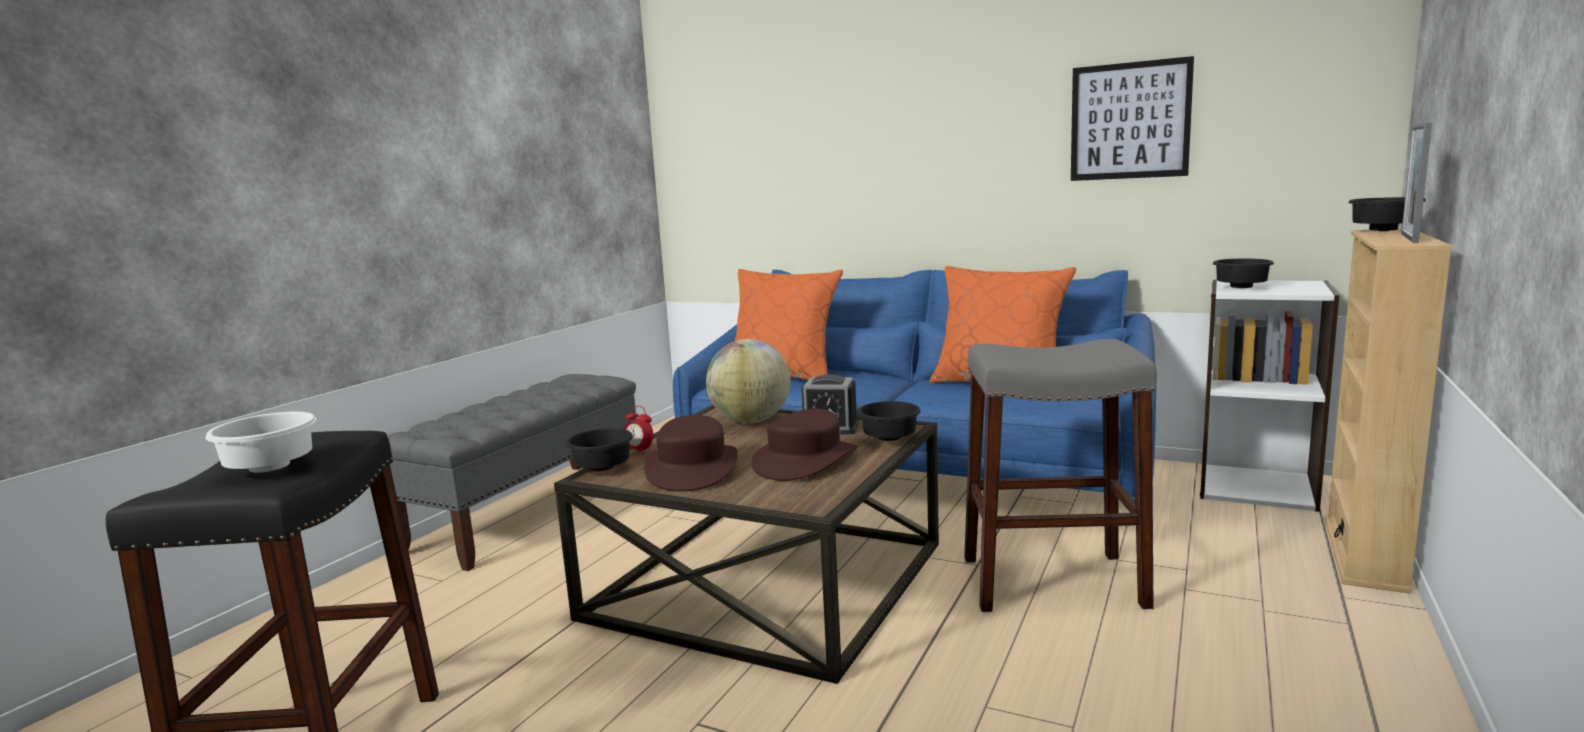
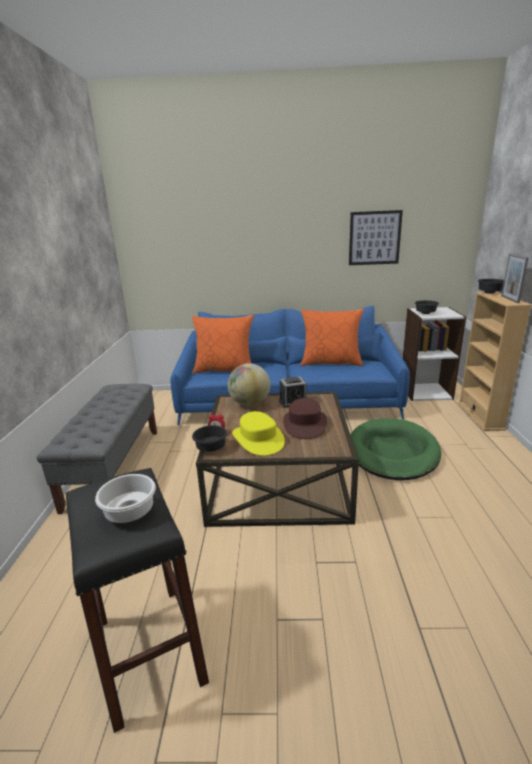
camera: 25 degrees left, 10 degrees up
(692, 468) = (258, 439): brown hat -> yellow hat
(889, 438) = (327, 404): black bowl -> none
(1051, 582) = (392, 452): grey stool -> green dog bed

